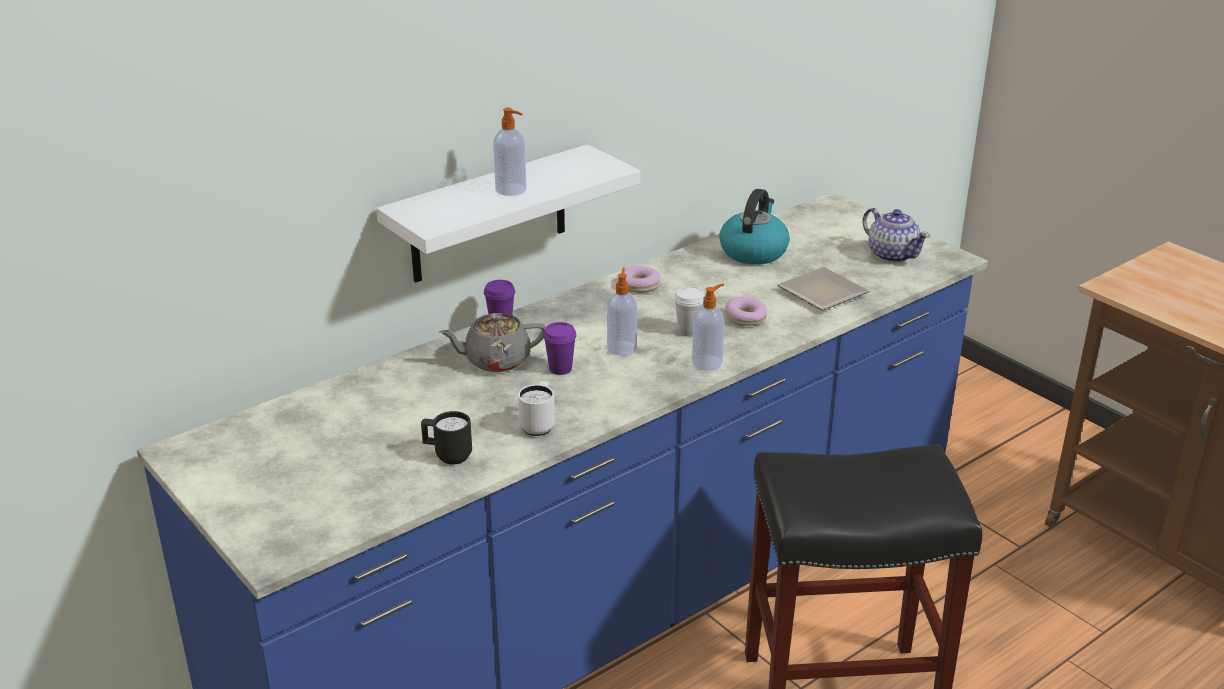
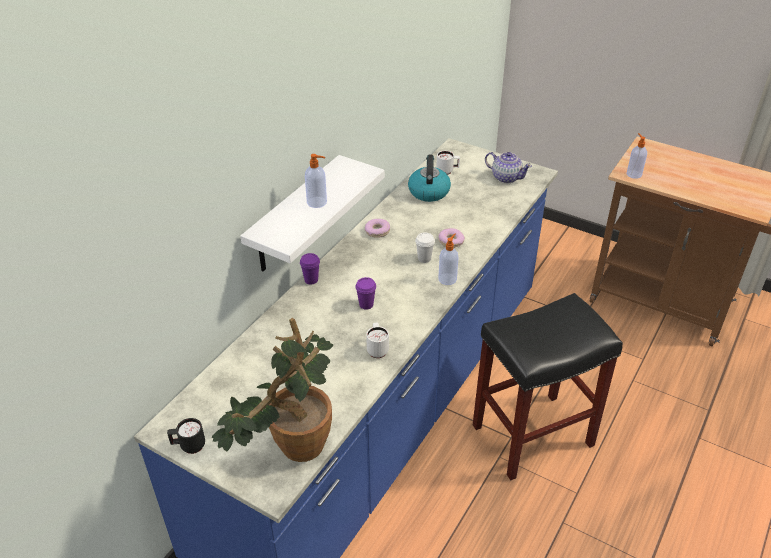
camera: 20 degrees left, 10 degrees up
(332, 514) = (292, 449): none -> potted plant
(448, 455) = (336, 386): black mug -> black mug (189, 446)
(496, 360) = (324, 308): grey teapot -> none
(622, 347) = (393, 280): soap dispenser -> soap dispenser (633, 174)
(801, 232) = (447, 171): none -> white mug
(822, 295) = (484, 215): plate -> none

